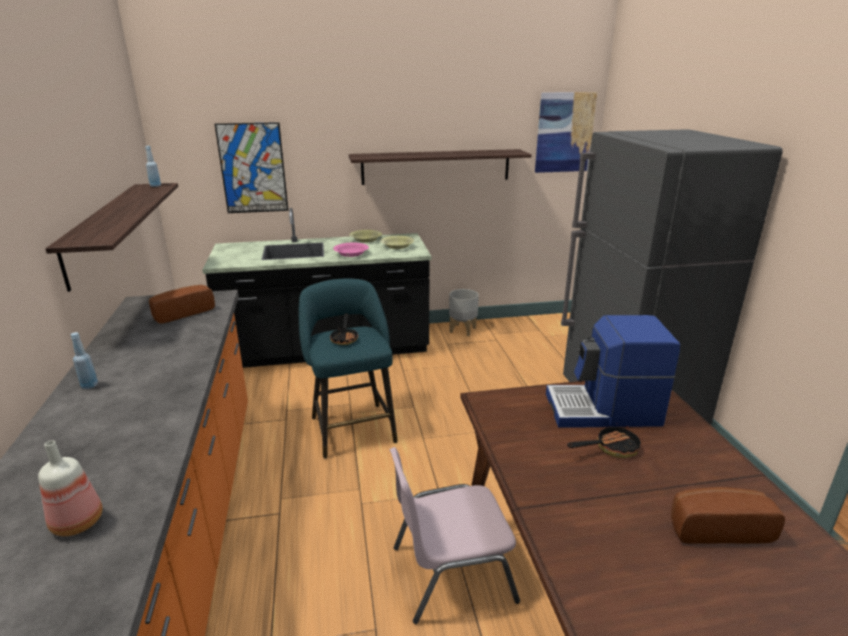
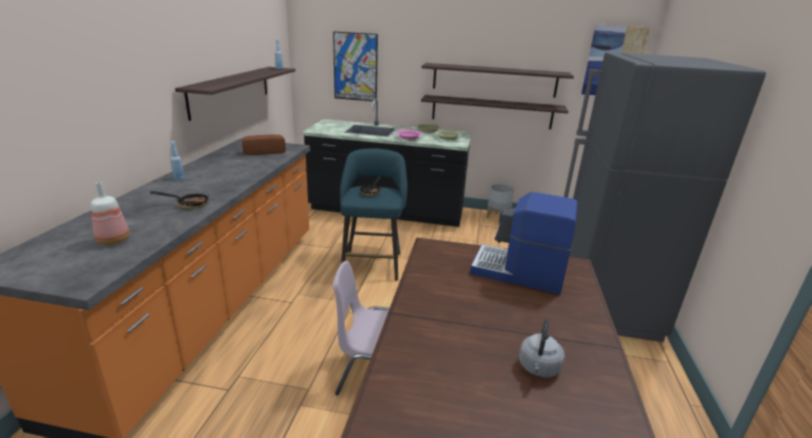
camera: 20 degrees right, 0 degrees up
(437, 205) = (491, 112): none -> shelf
(611, 448) = (500, 296): frying pan -> frying pan (188, 204)
(716, 527) = (538, 368): bread -> grey kettle

